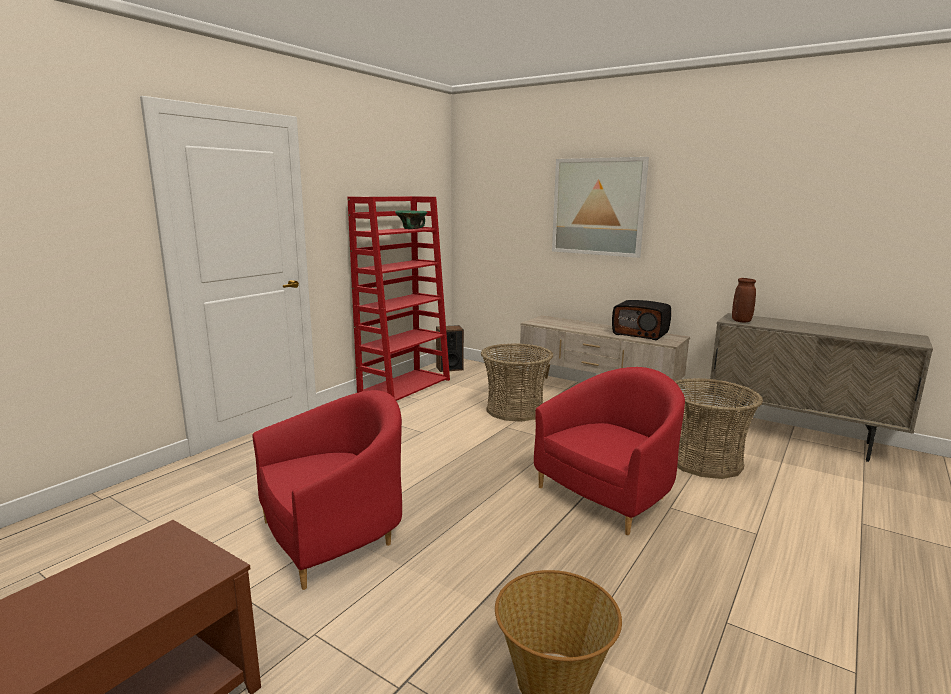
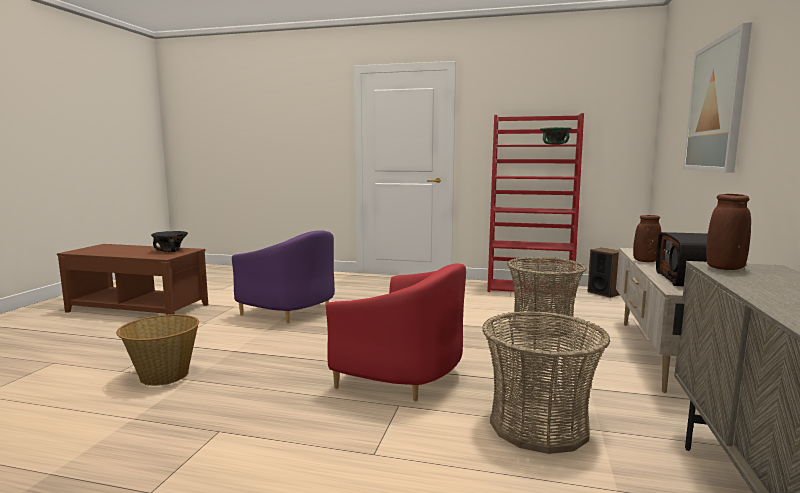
camera: 70 degrees right, 5 degrees down
(137, 563) = (171, 250): none -> black bowl
(334, 535) = (291, 311): red armchair -> purple armchair
(577, 328) = (645, 261): none -> brown vase

